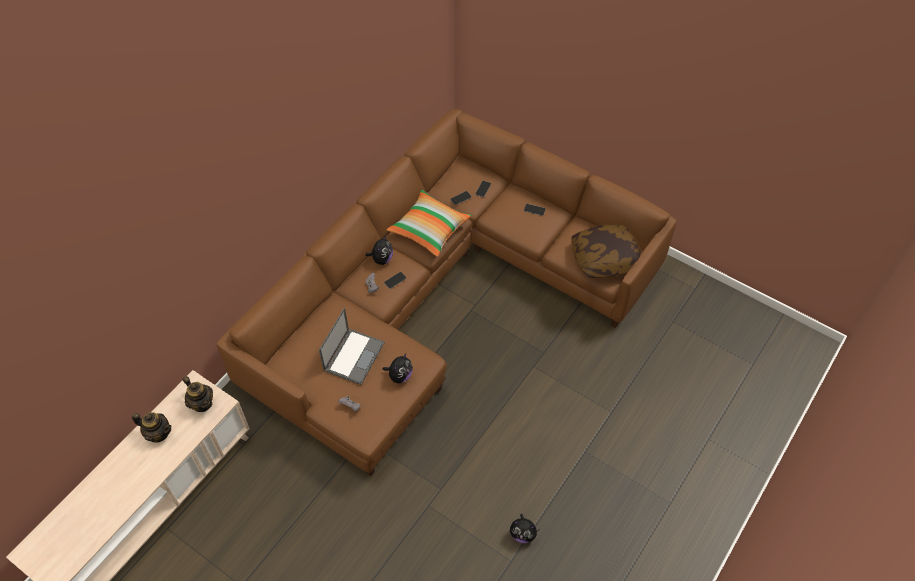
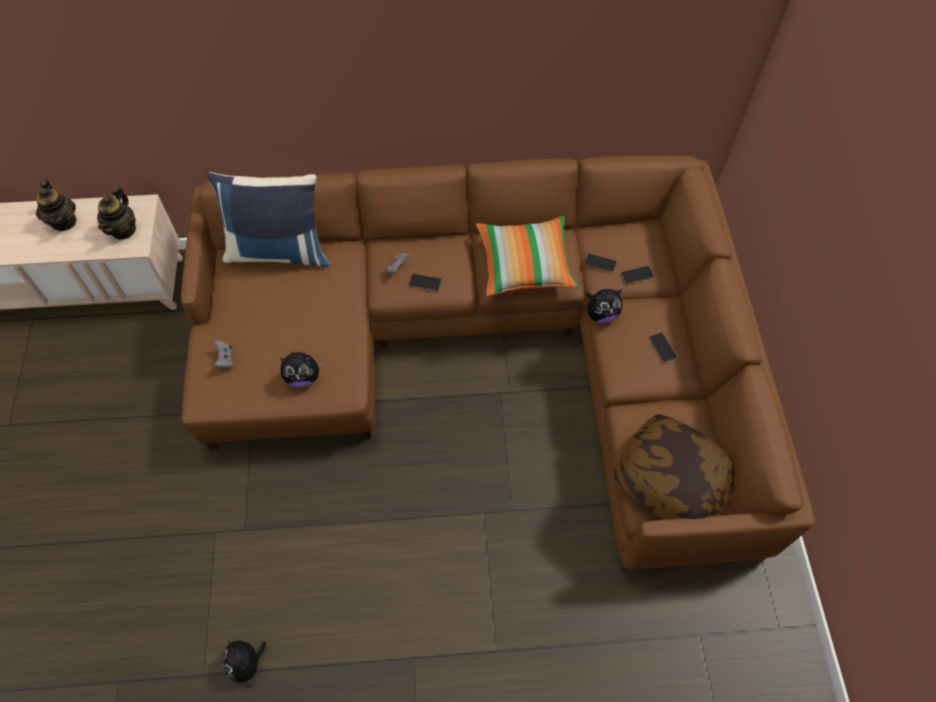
camera: 50 degrees right, 5 degrees up
(300, 335) = (278, 251): none -> blue pillow
(354, 356) = (291, 315): laptop -> none
(381, 259) = (442, 251): plush toy -> plush toy (601, 315)

